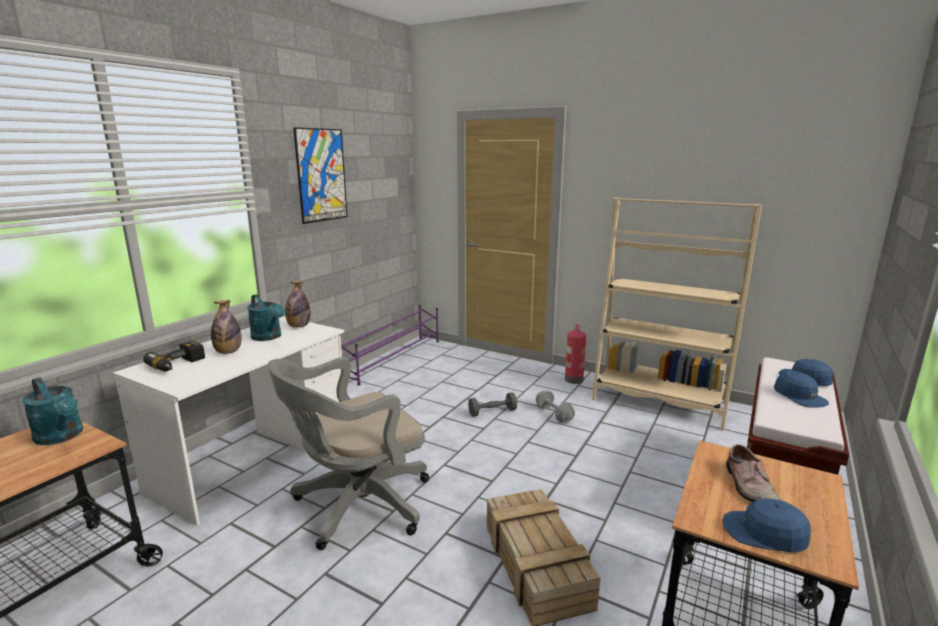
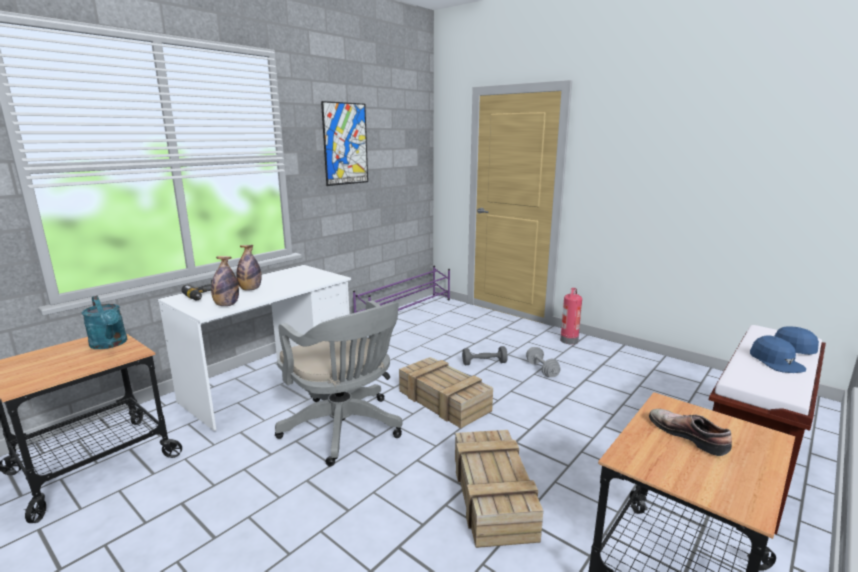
camera: 10 degrees right, 0 degrees up
(269, 337) = (286, 280): turquoise watering can -> none
(299, 326) = (314, 273): bottle -> bottle (226, 305)
(356, 506) = (345, 430): grey office chair -> grey office chair turned 105 degrees counterclockwise
(461, 460) = (445, 401): none -> crate
(659, 401) = (650, 366): beige bookcase -> none
(747, 486) = (688, 435): shoe -> shoe turned 135 degrees clockwise
(764, 533) = (690, 478): blue cap -> none

